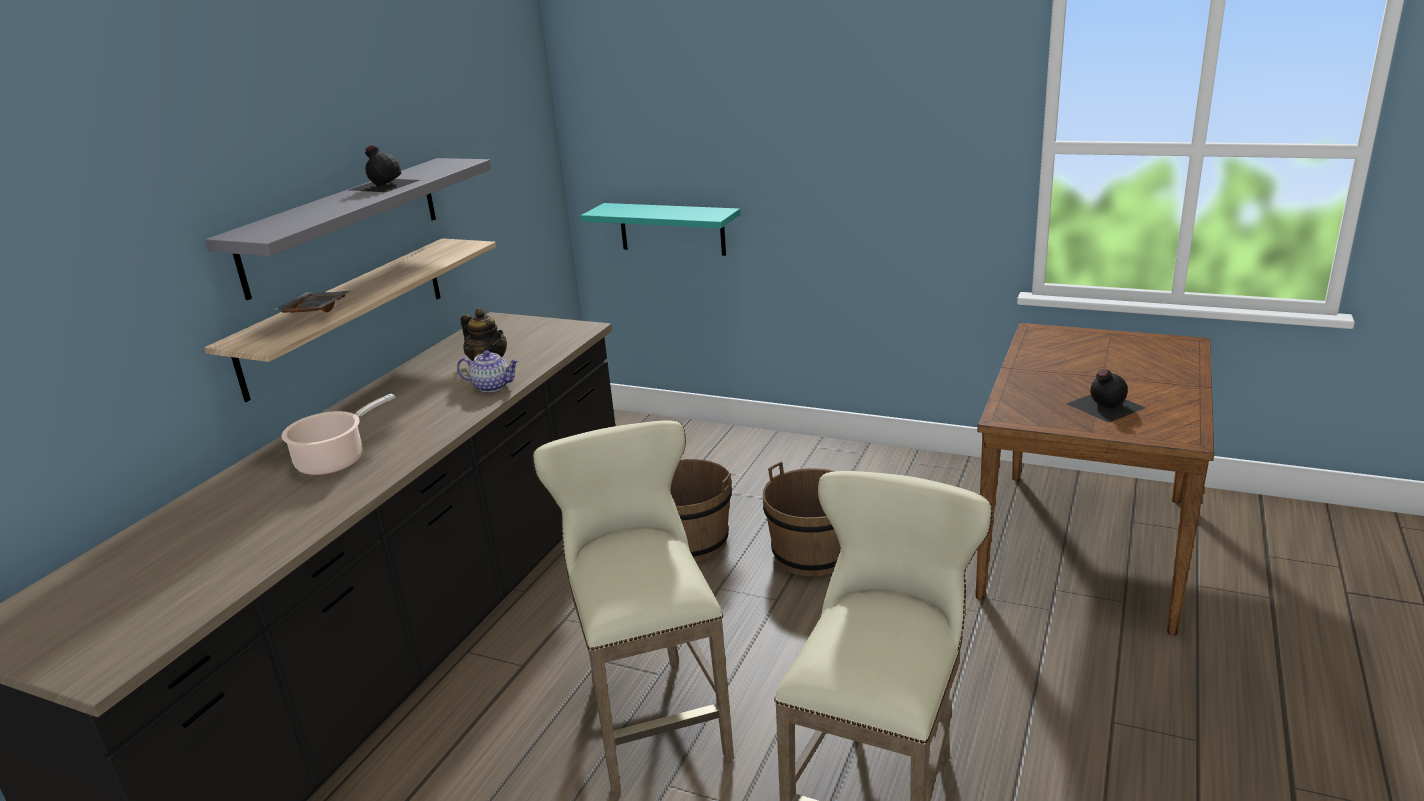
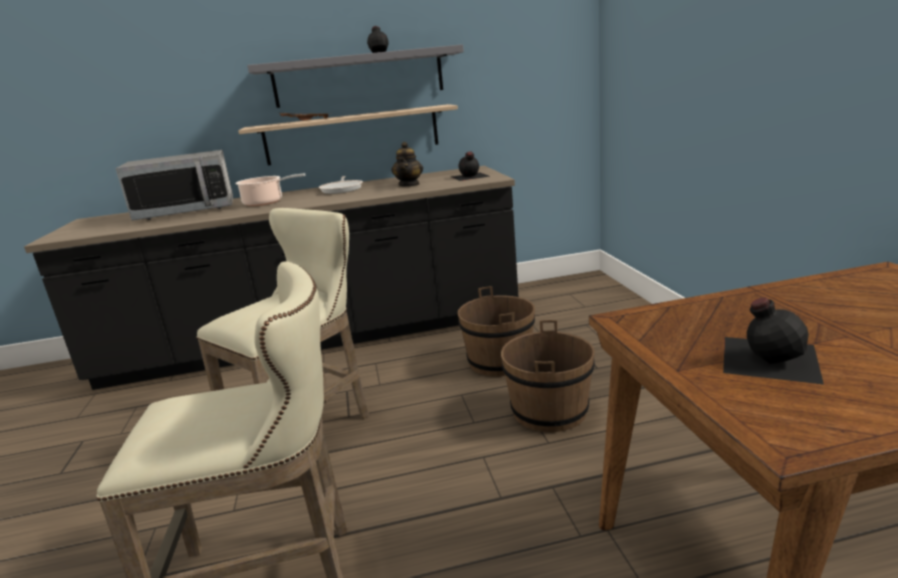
camera: 55 degrees right, 5 degrees down
(211, 525) = (187, 211): none -> microwave
(393, 402) = (342, 189): none -> frying pan
(492, 386) = (384, 192): teapot -> none
(535, 333) = (469, 176): none -> black bottle
(672, 229) = (643, 126): turquoise shelf -> none

